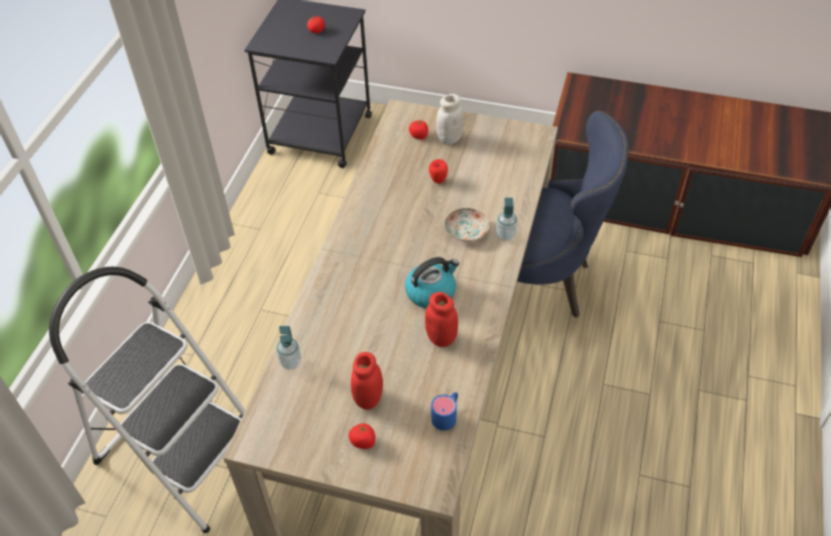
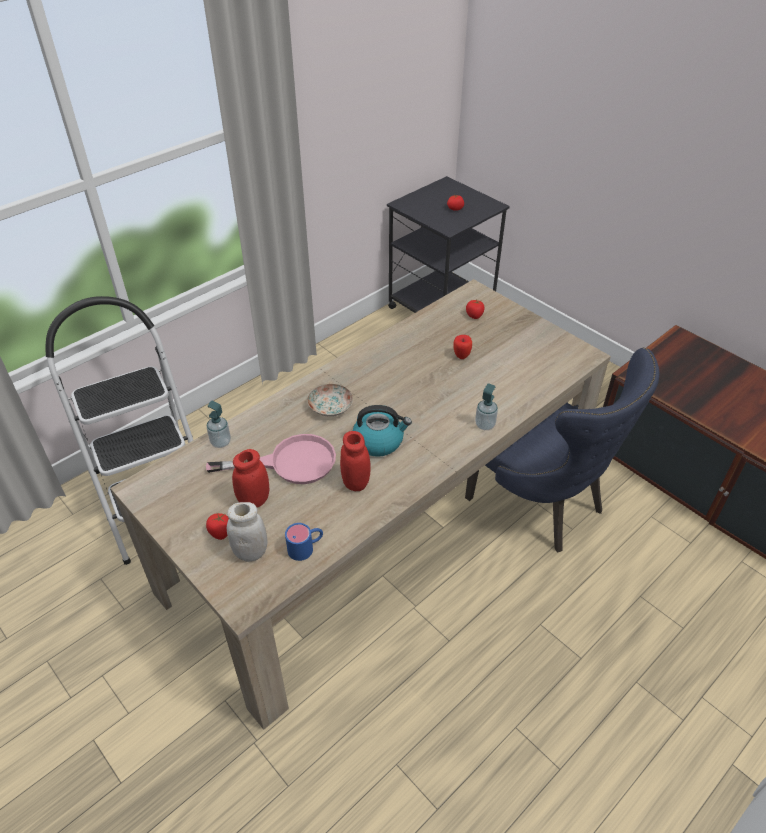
camera: 30 degrees right, 5 degrees down
(371, 349) = (290, 463): none -> pink frying pan
(449, 139) = (499, 328): white jar -> white jar (250, 552)
(467, 231) = (452, 406): plate -> plate (331, 407)

